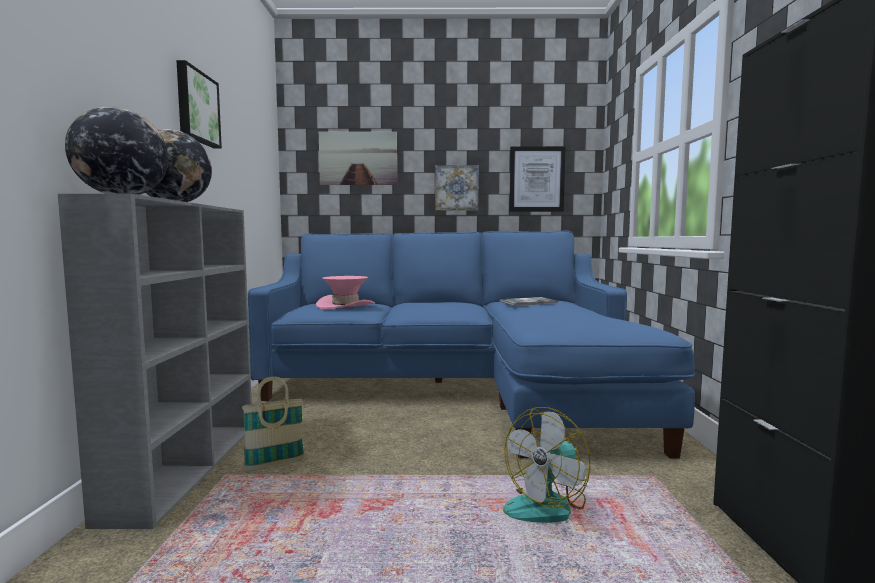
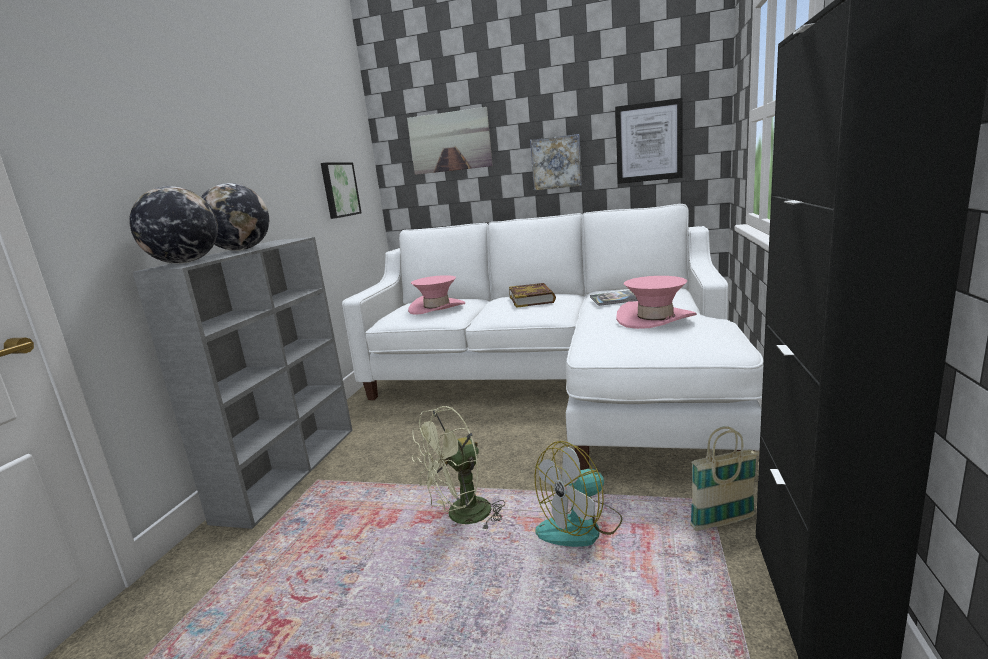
camera: 15 degrees right, 10 degrees up
(196, 107) = (263, 137): picture -> picture (339, 190)
(274, 464) = (358, 471): basket -> basket (722, 522)
(416, 502) = (462, 517): none -> green fan
(440, 303) = (532, 299): none -> book
(460, 388) = (558, 384): blue sofa -> white sofa
(577, 313) = (655, 319): none -> pink hat

